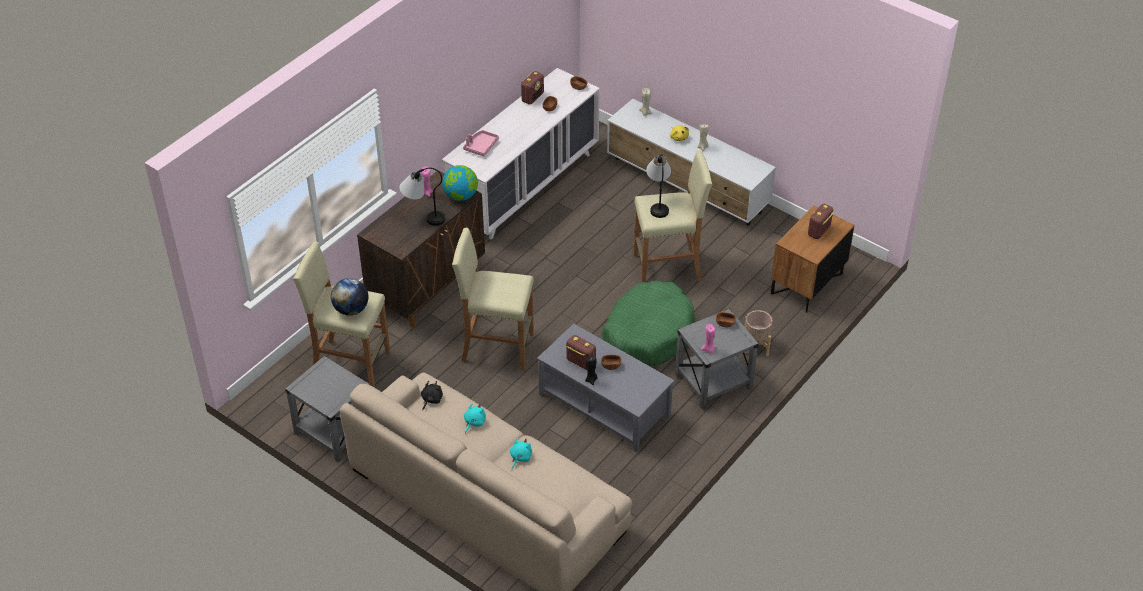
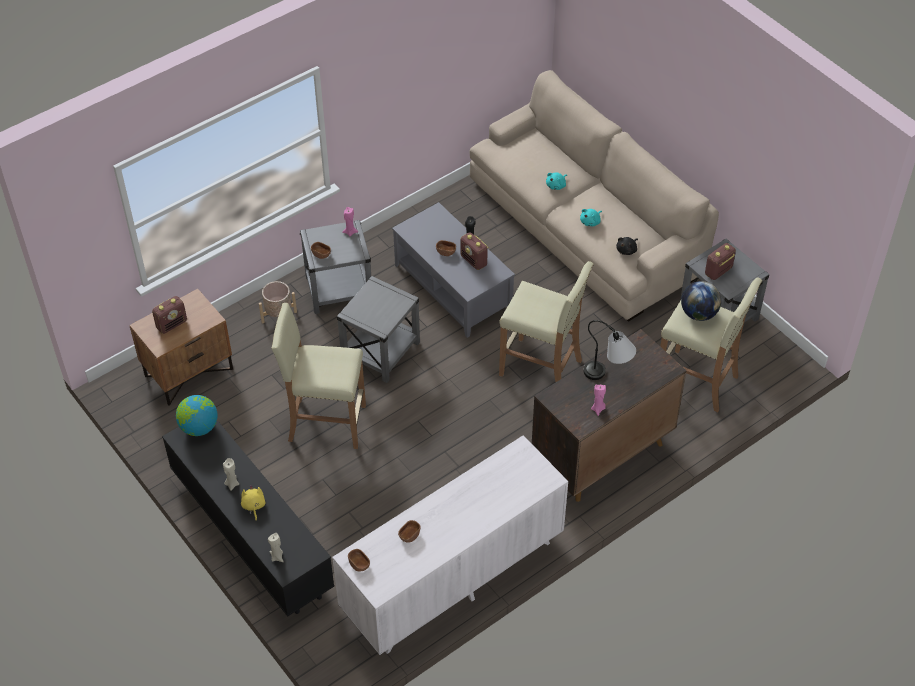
camera: 165 degrees left, 5 degrees up
(461, 196) = (559, 396): globe -> globe (199, 427)
(481, 146) = (515, 489): pink tray -> none
(532, 97) = (426, 559): radio -> radio (718, 271)
(648, 333) = (381, 351): green dog bed -> grey side table
(658, 202) = (331, 375): table lamp -> none
(687, 186) = (251, 532): white tv stand -> black tv stand

